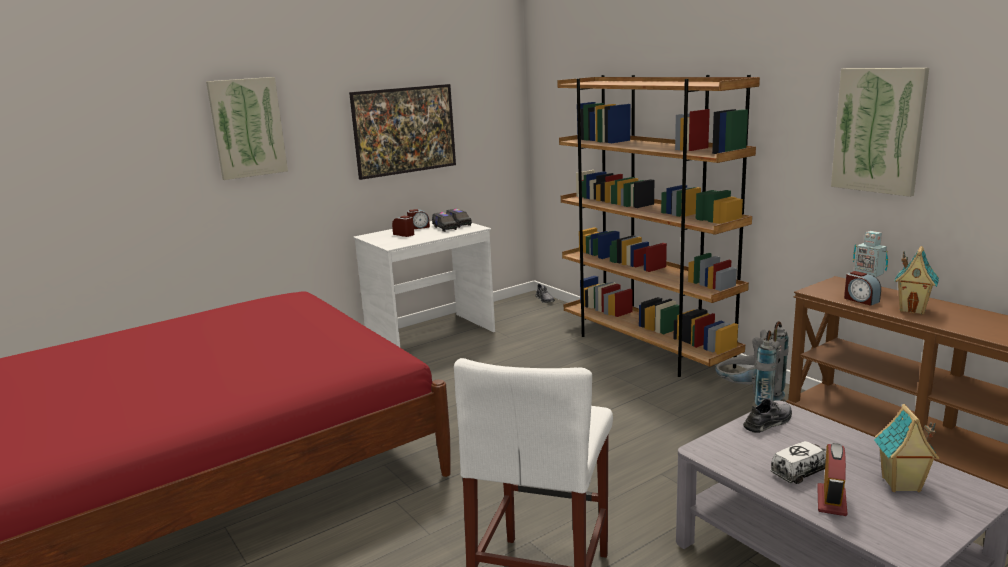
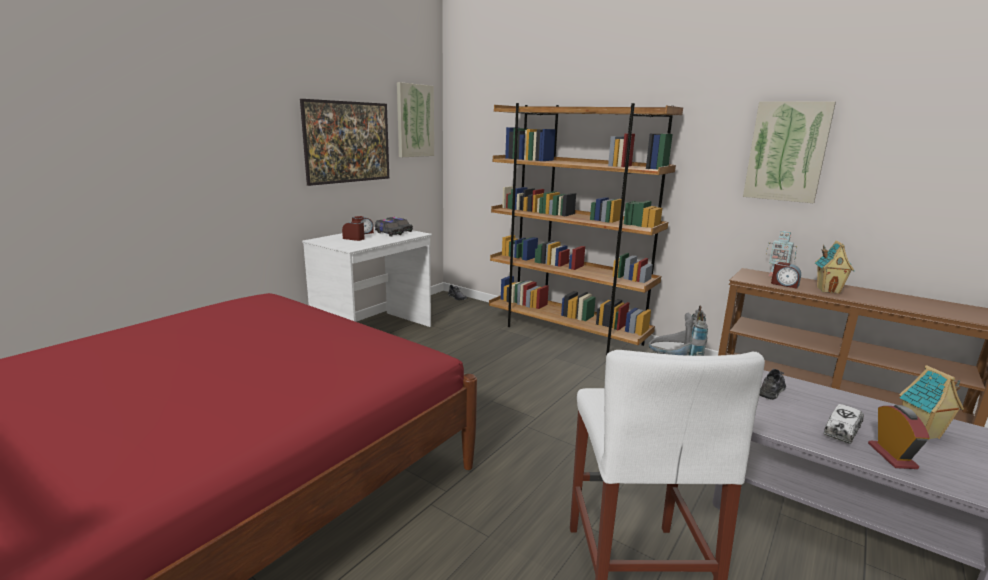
camera: 20 degrees left, 0 degrees up
(247, 128) = (197, 122): picture -> picture (414, 121)

